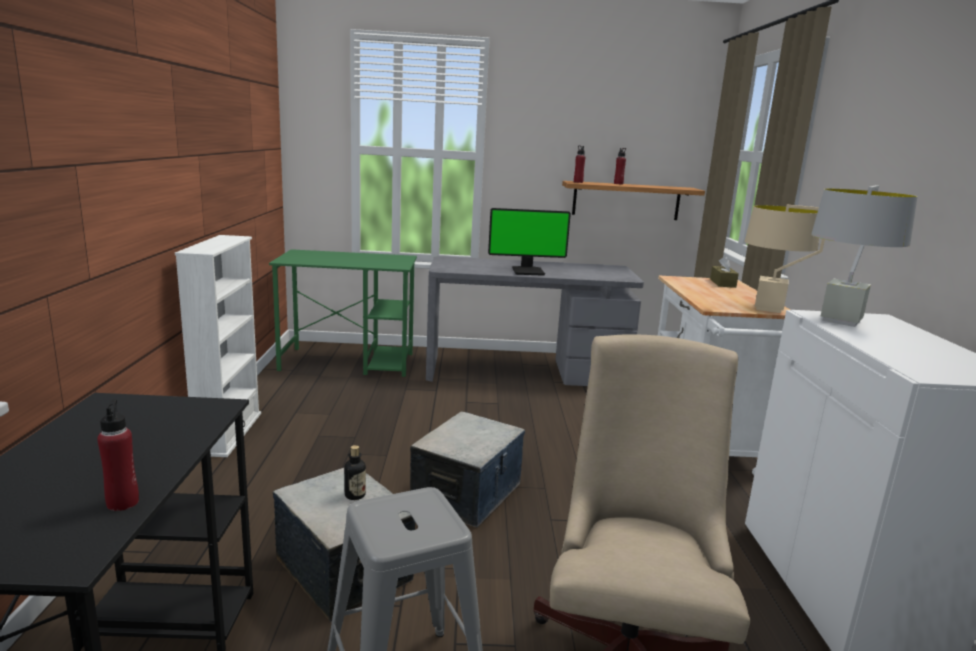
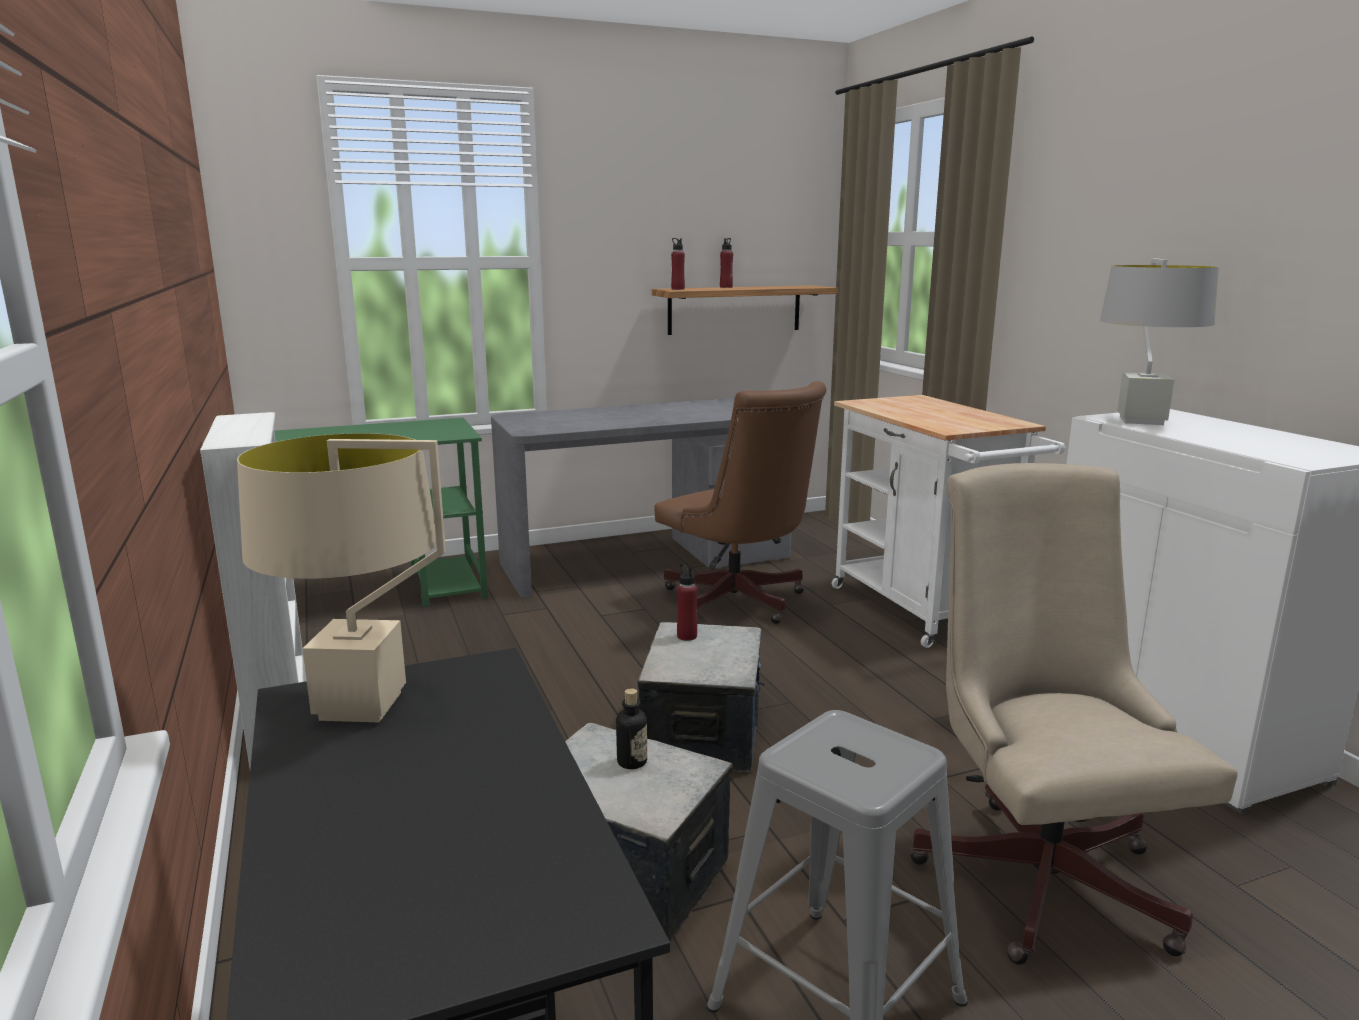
camera: 20 degrees left, 0 degrees up
(123, 502) = (550, 824): red bottle -> red bottle (687, 636)
(528, 271) = (644, 419): monitor -> none
(566, 413) = (739, 603): none -> brown office chair
(722, 283) = (915, 401): brown tissue box -> none
(769, 309) = (1004, 423): beige table lamp -> beige table lamp (362, 706)

